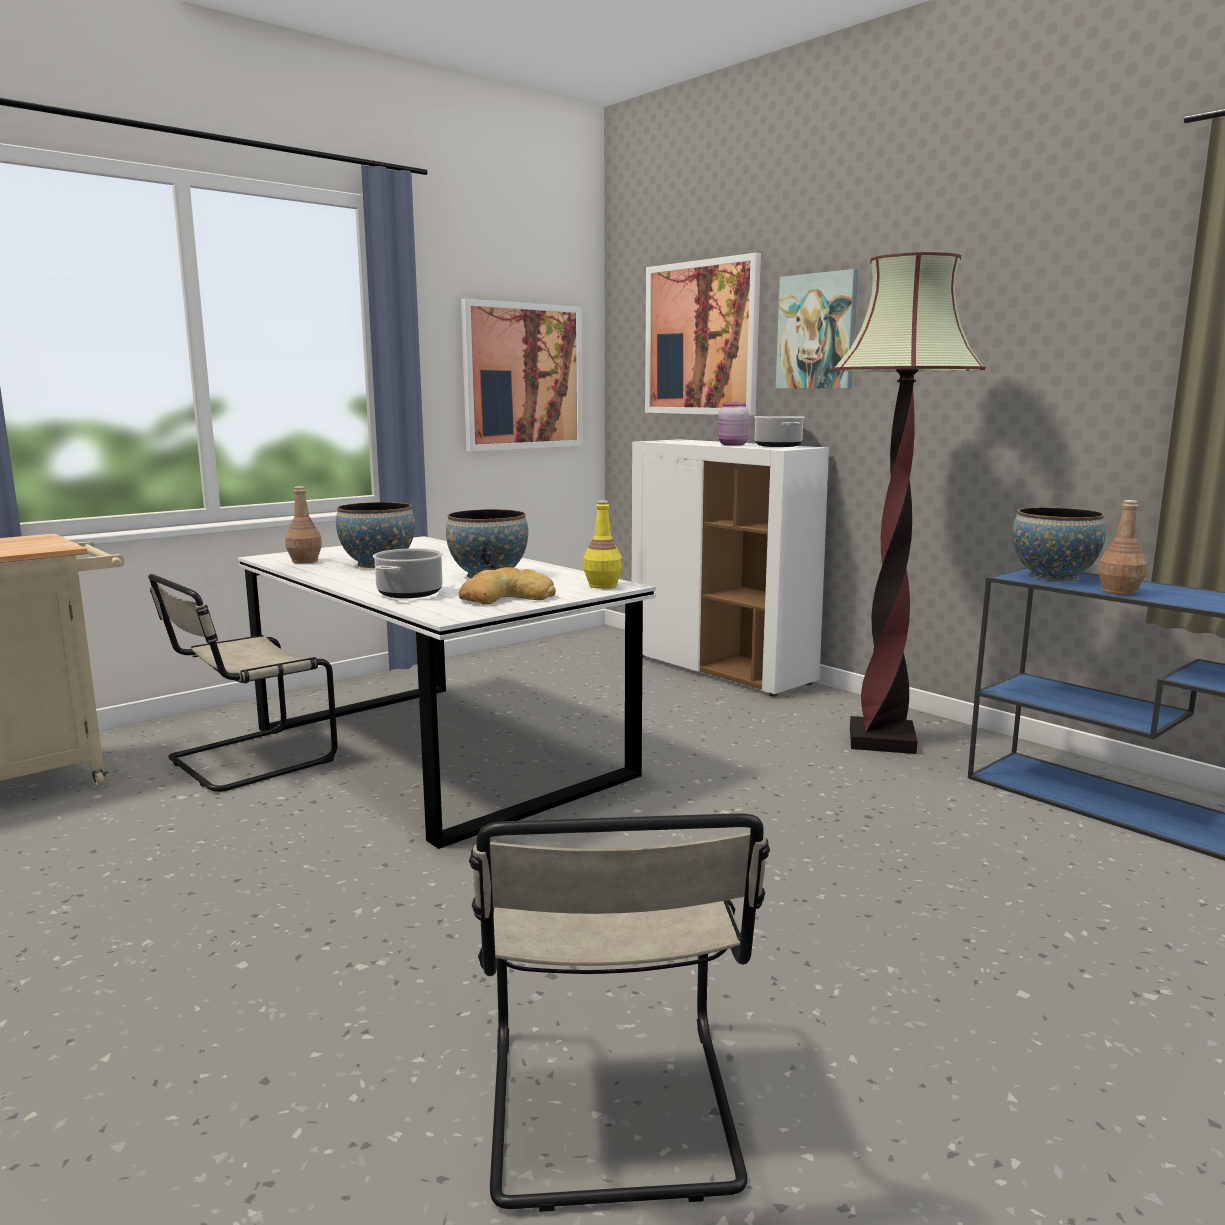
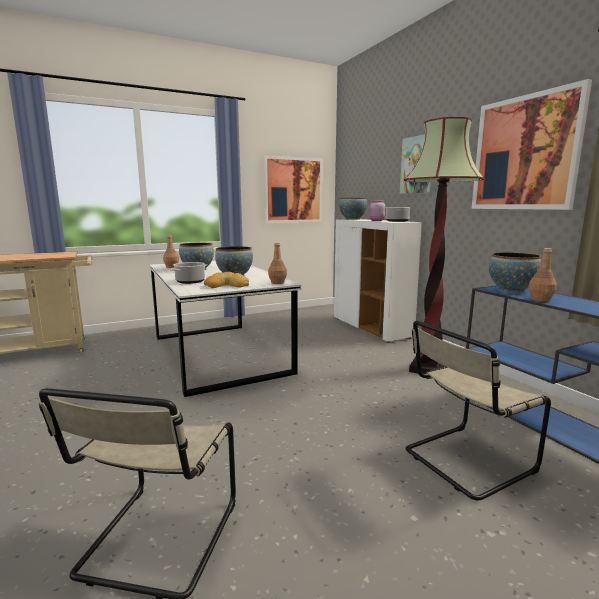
camera: 15 degrees right, 0 degrees up
(245, 761) = (141, 350): beige chair -> beige chair (465, 461)
(602, 585) = (277, 282): yellow bottle -> brown bottle
(668, 441) = (352, 219): none -> bowl
(701, 338) = (371, 171): picture -> picture (524, 153)

